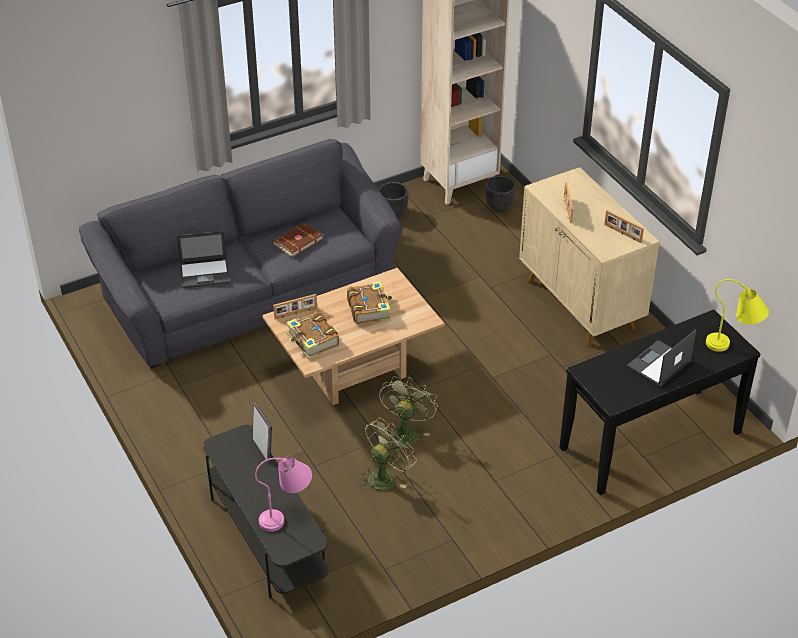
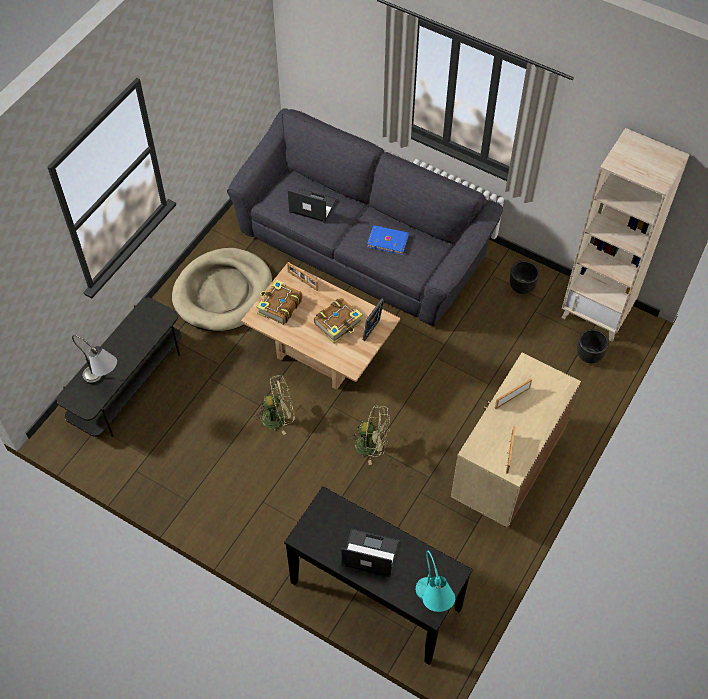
camera: 60 degrees right, 15 degrees up
(205, 273) = (312, 206): laptop -> laptop turned 150 degrees clockwise
(214, 414) = (223, 293): none -> beige dog bed
(263, 449) = (158, 335): picture frame -> picture frame (372, 331)
(287, 515) = (104, 382): pink table lamp -> grey table lamp
(297, 241) = (387, 240): brown book -> blue book
(385, 476) = (225, 427): green fan -> green fan (372, 446)
(734, 346) = (432, 604): yellow table lamp -> turquoise table lamp

